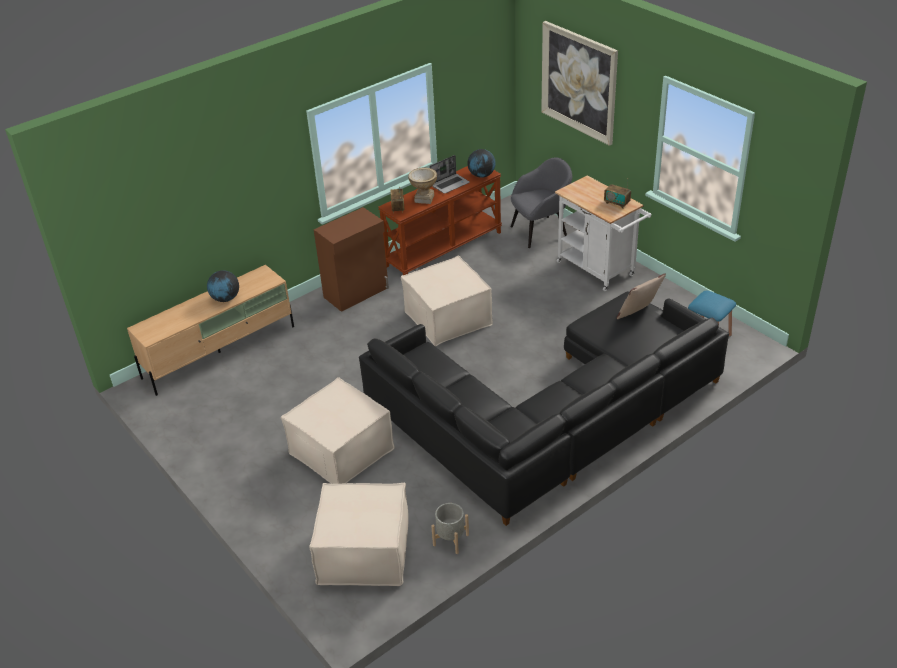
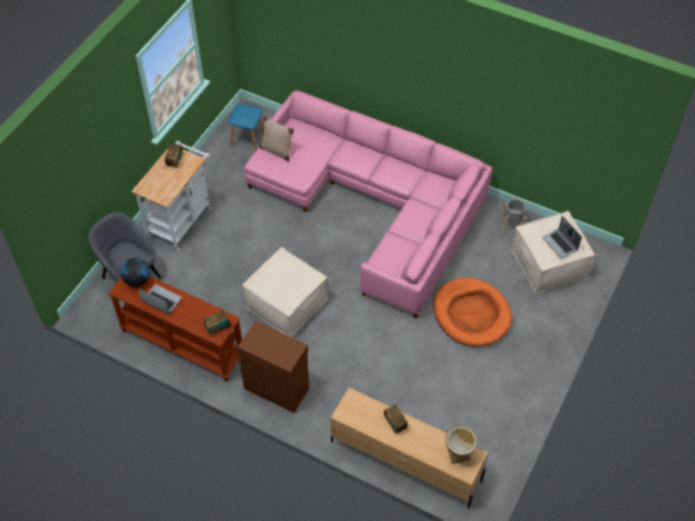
camera: 115 degrees left, 15 degrees up
(225, 299) = (395, 423): globe -> radio
(341, 451) = (471, 314): beige ottoman -> orange dog bed
(347, 514) = (560, 244): none -> laptop
(424, 199) = (195, 312): vase -> vase (458, 454)
(551, 415) = (373, 204): black sofa -> pink sofa
(579, 82) = (82, 153): picture -> none

